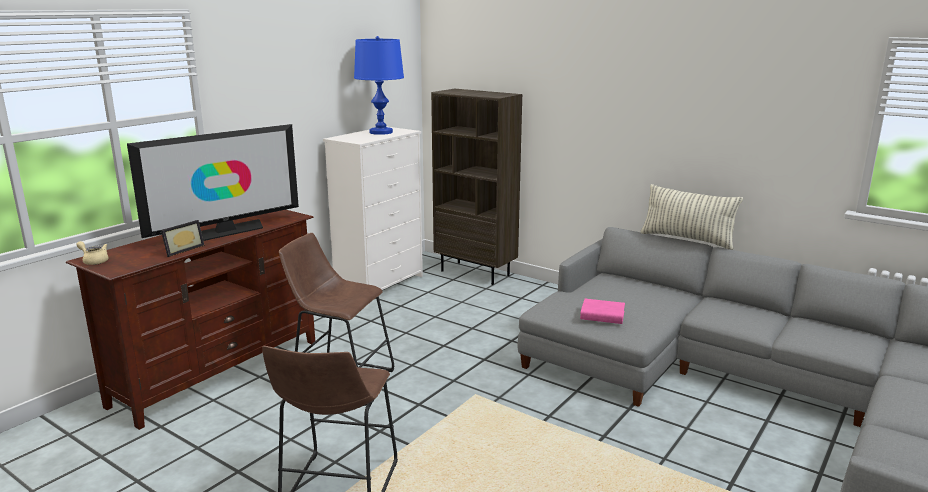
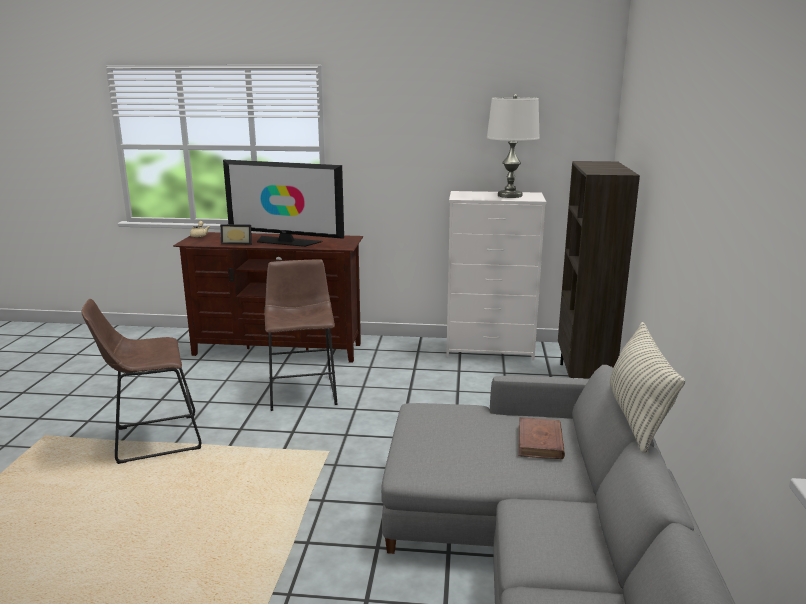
camera: 60 degrees right, 0 degrees up
(381, 132) = (510, 195): blue table lamp -> white table lamp
(602, 315) = (435, 440): pink book -> none
(633, 287) = (540, 442): none -> brown book

